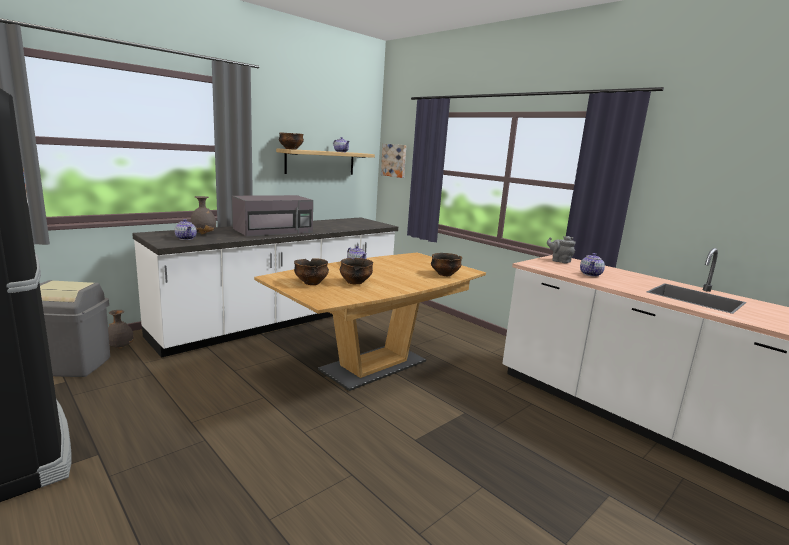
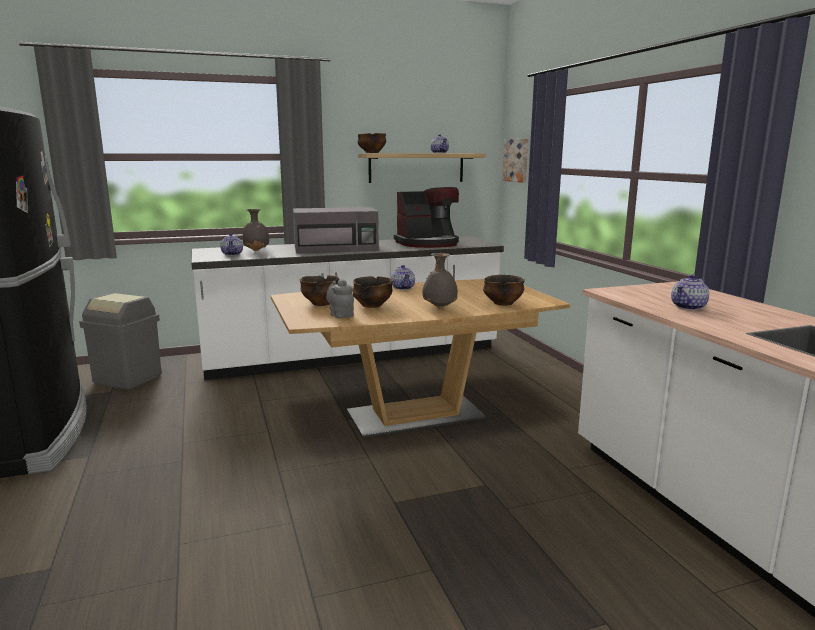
camera: 25 degrees right, 0 degrees up
(120, 347) = (176, 367): grey vase -> grey vase (439, 307)
(341, 225) = (428, 243): none -> coffee machine
(559, 261) = (668, 289): grey teapot -> grey teapot (340, 315)

